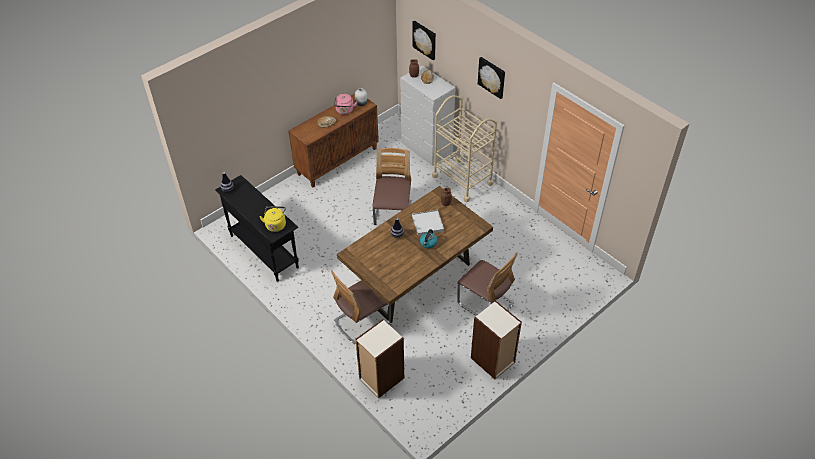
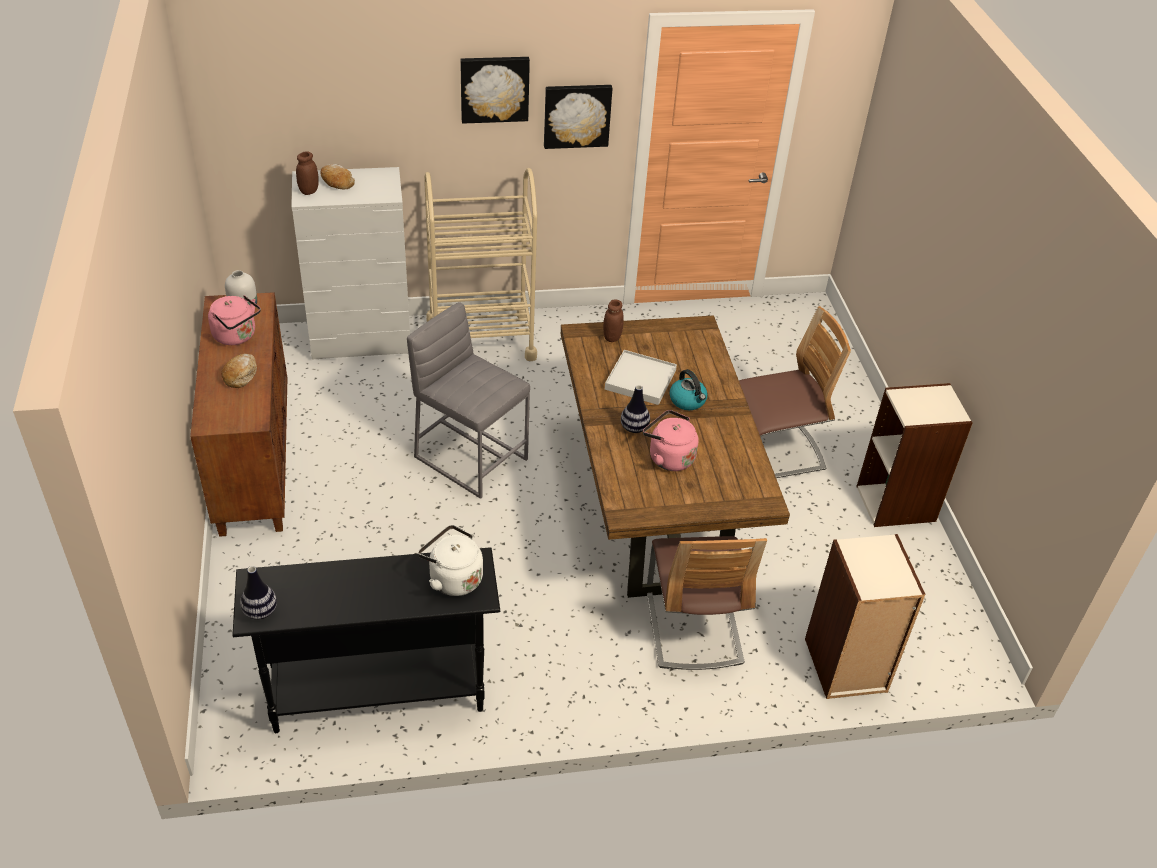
camera: 60 degrees left, 5 degrees down
(276, 224) = (452, 578): yellow kettle -> white kettle
(389, 252) = (668, 457): none -> pink kettle
(393, 214) = (471, 457): chair -> grey stool
(425, 39) = (289, 107): picture -> picture (577, 115)

